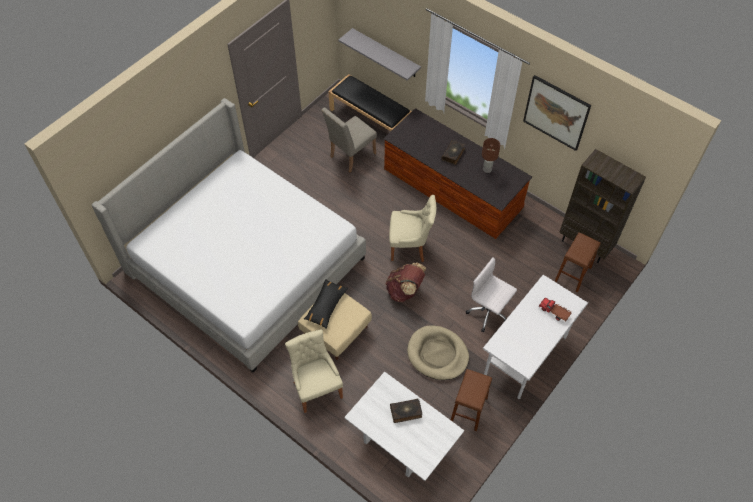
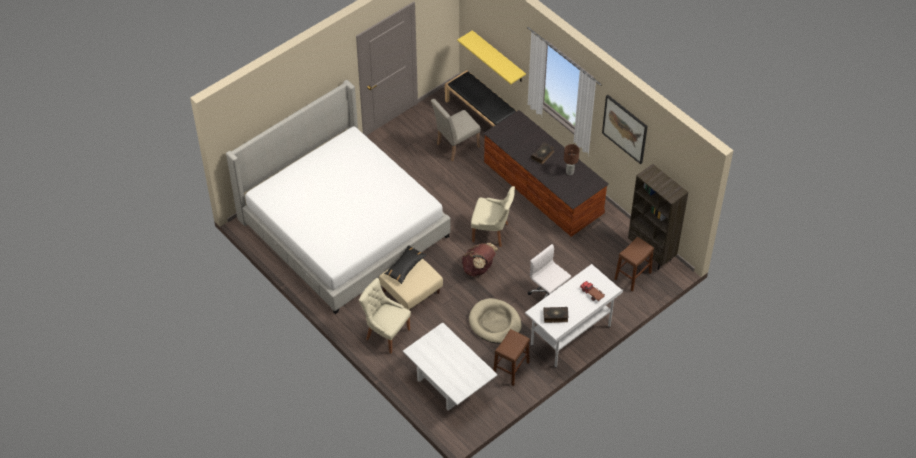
camera: 10 degrees right, 5 degrees down
(316, 388) = (386, 334): beige chair -> beige chair turned 45 degrees counterclockwise
(386, 53) = (498, 57): grey shelf -> yellow shelf
(406, 412) = (453, 354): book -> book (555, 316)

